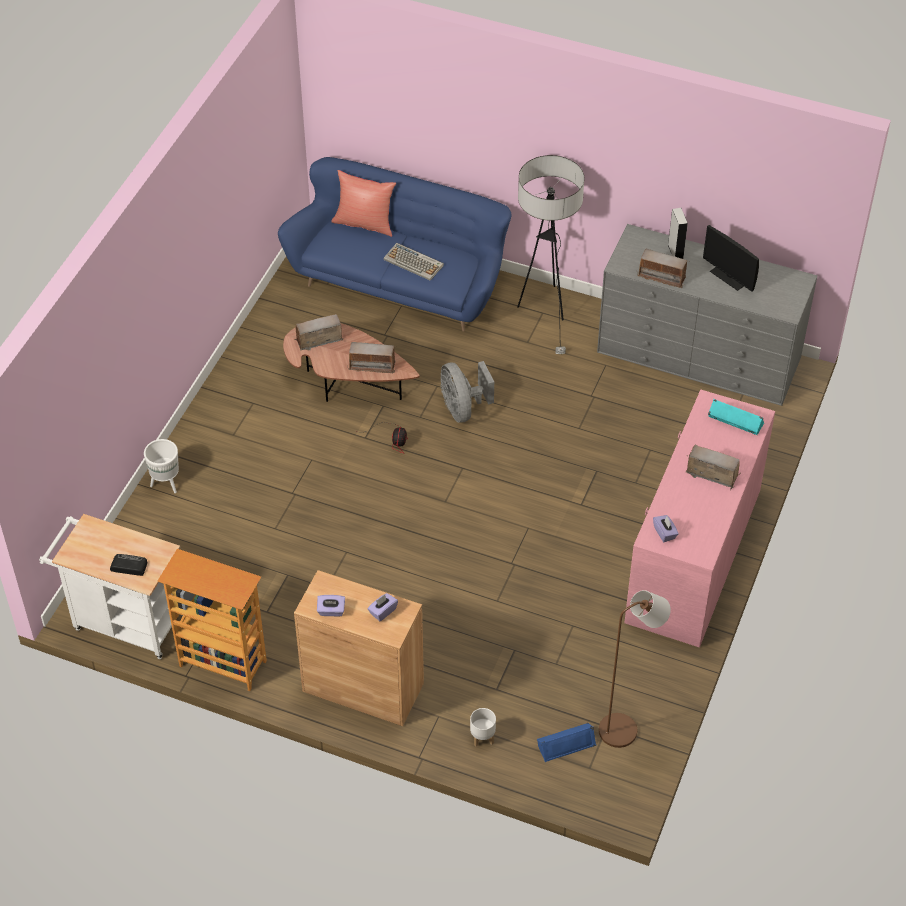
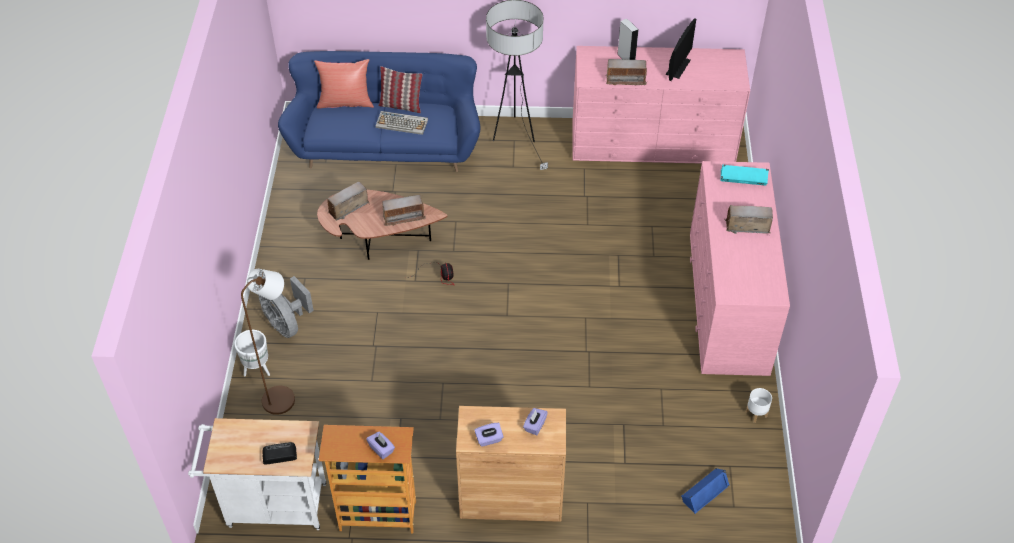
camera: 20 degrees left, 0 degrees up
(422, 242) = (401, 105): none -> pillow
(462, 409) = (485, 234): grey fan -> grey fan (287, 323)
(482, 737) = (633, 509): white planter -> white planter (756, 414)
(625, 728) = (745, 463): brown floor lamp -> brown floor lamp (284, 397)
(664, 533) = (735, 286): purple tissue box -> purple tissue box (381, 449)
(699, 355) = (652, 141): grey dresser -> pink dresser
(729, 277) = (678, 67): monitor -> monitor turned 90 degrees counterclockwise

